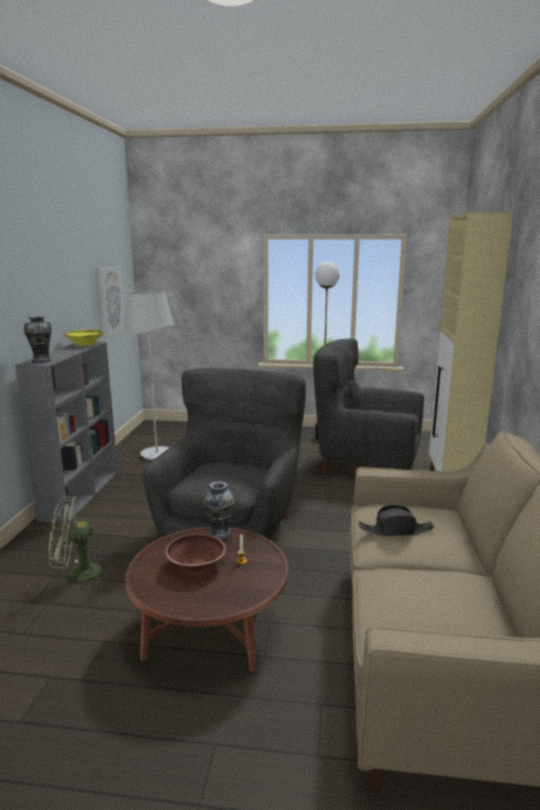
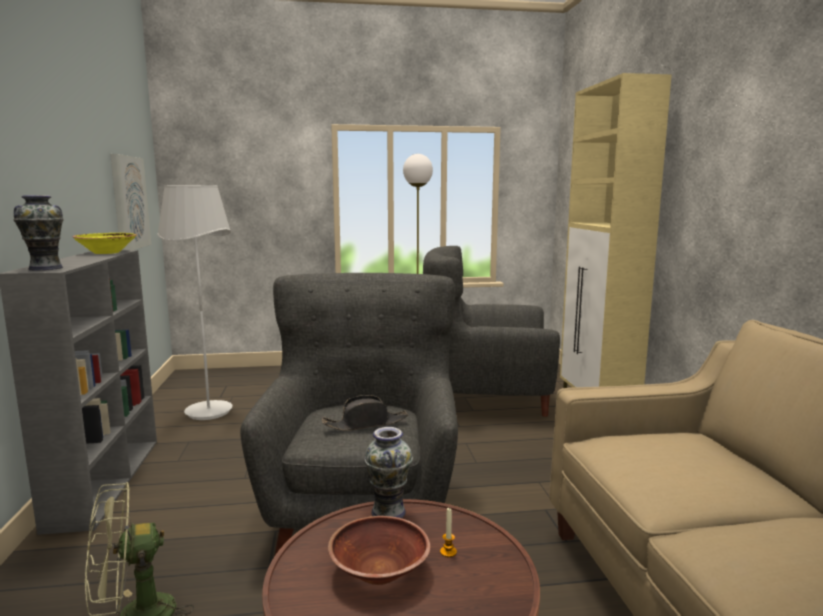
camera: 15 degrees left, 5 degrees down
(396, 530) = (664, 469): black hat -> black hat (366, 423)

